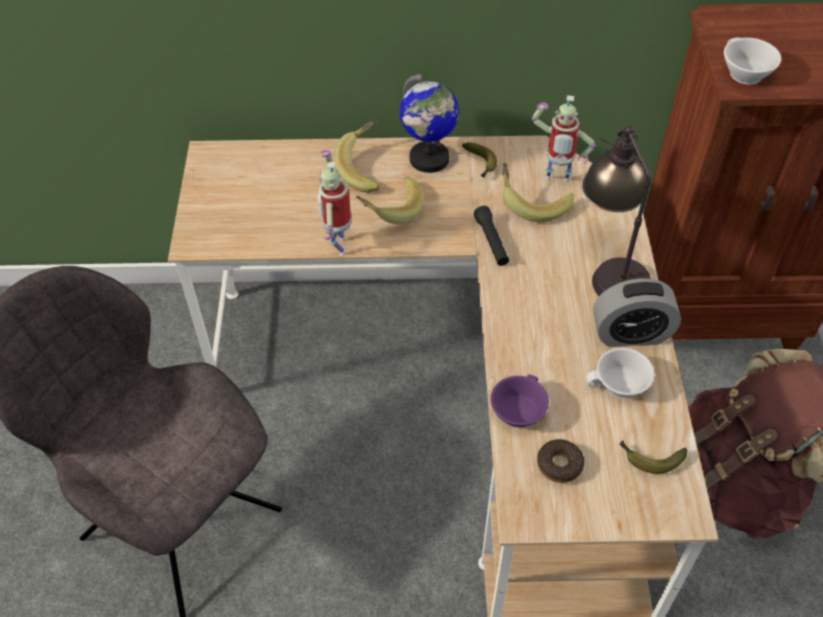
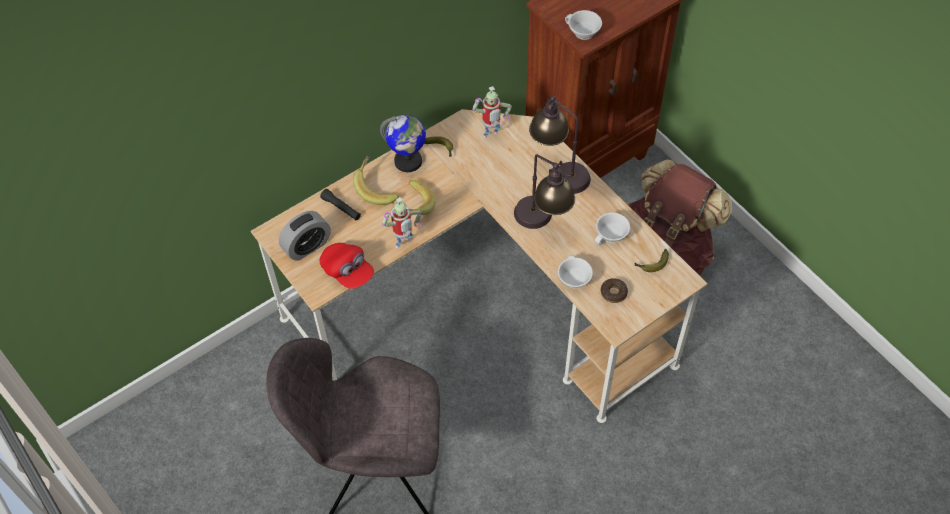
camera: 35 degrees left, 5 degrees up
(246, 240) = (347, 272): none -> red cap
(338, 246) = (403, 244): toy robot -> toy robot turned 90 degrees counterclockwise
(491, 241) = (485, 193): black flashlight -> black flashlight (341, 208)
(516, 410) = (572, 279): purple cup -> white cup
(532, 203) = (489, 157): banana -> none
(535, 316) = (542, 223): none -> table lamp
(630, 334) = (596, 204): alarm clock -> alarm clock (307, 246)

